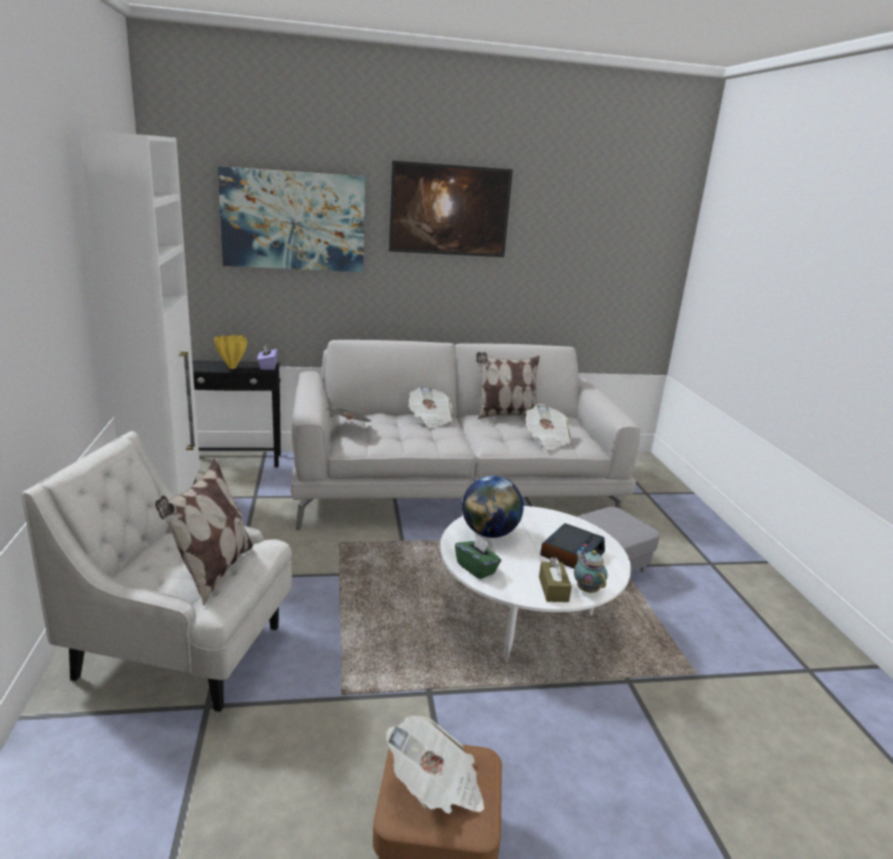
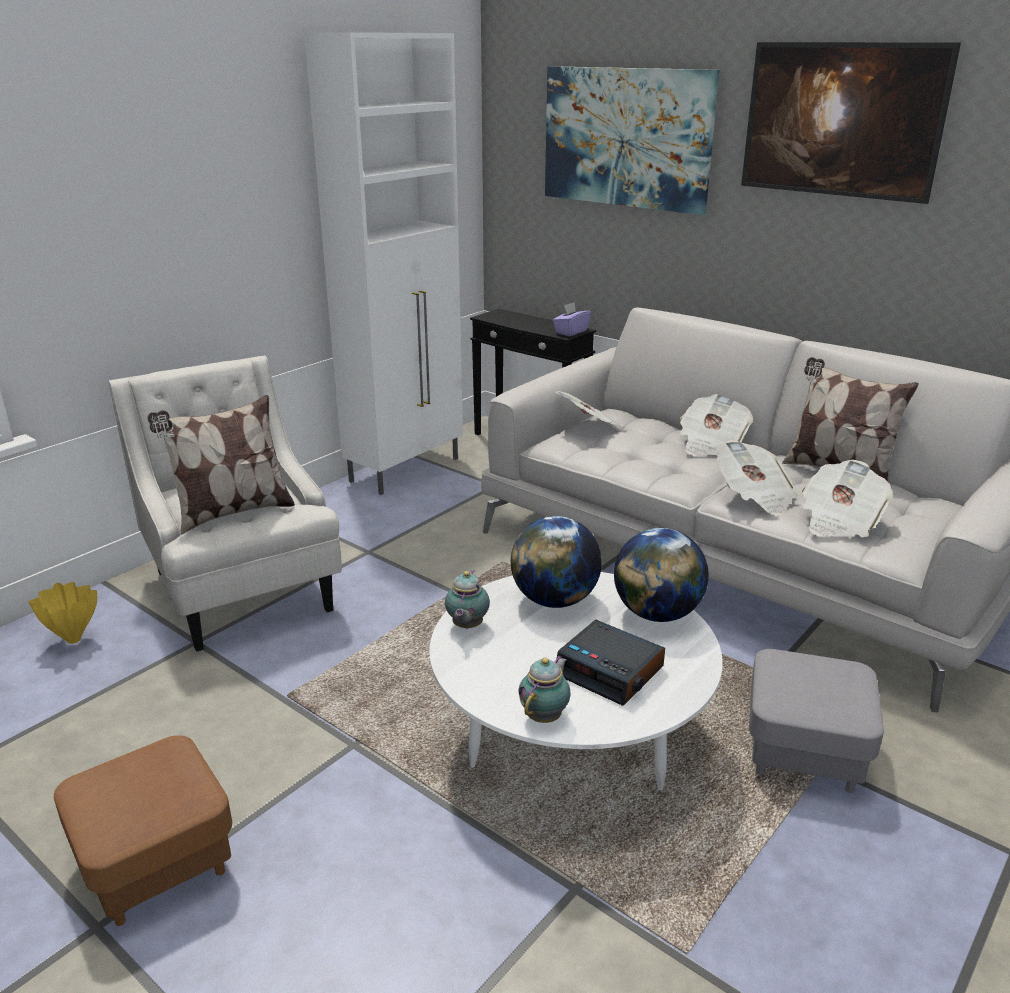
camera: 50 degrees right, 5 degrees up
(231, 368) = (531, 326): yellow vase -> yellow vase (72, 640)
(435, 786) = (135, 788): newspaper -> newspaper (754, 497)
(476, 568) = (466, 626): green tissue box -> teapot
(540, 517) = (657, 614): none -> globe
(553, 589) = (506, 692): brown tissue box -> none
(572, 553) = (610, 671): alarm clock -> alarm clock turned 45 degrees clockwise

